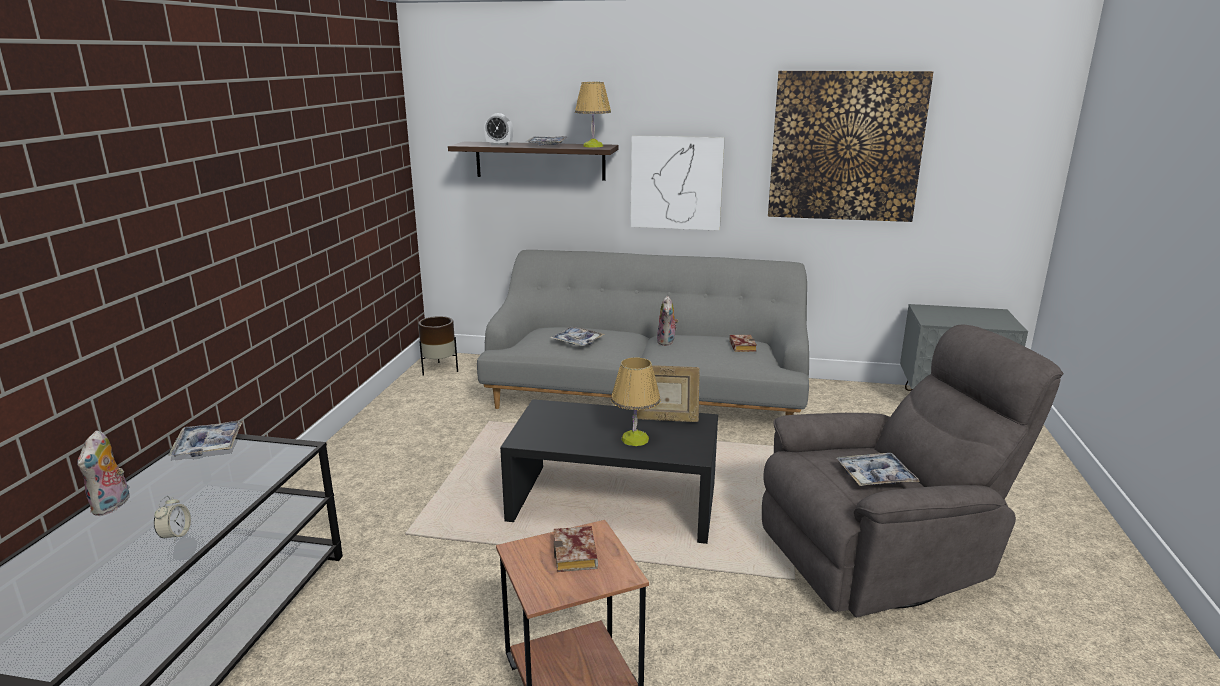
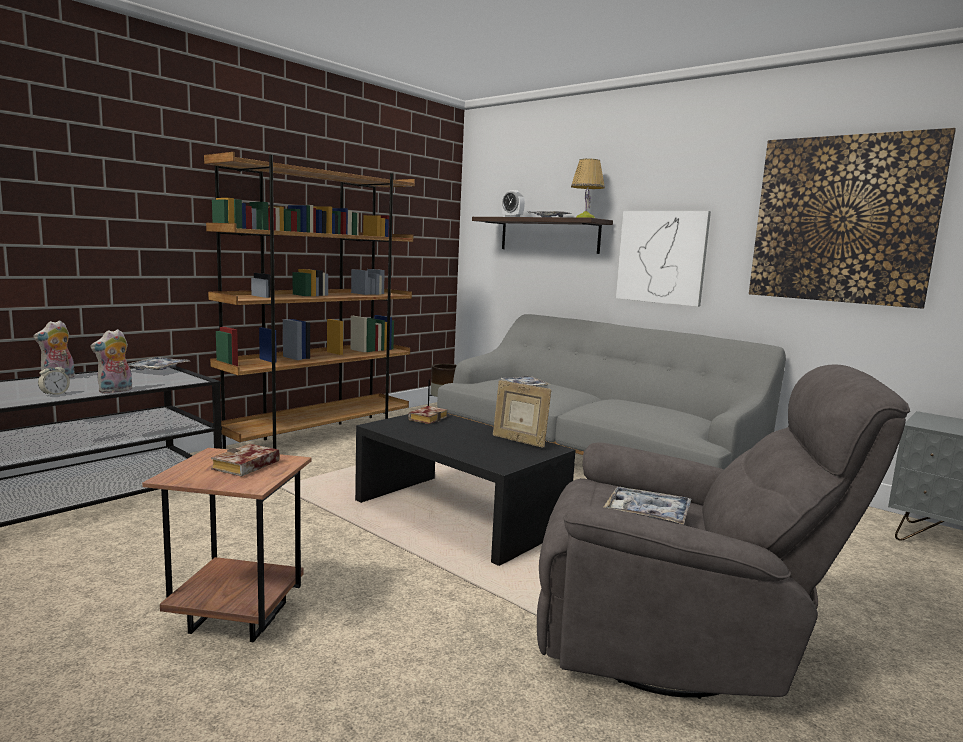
camera: 30 degrees right, 10 degrees down
(354, 450) = (319, 436): none -> brown bookcase
(635, 439) = (468, 445): table lamp -> none
(667, 342) = (606, 401): plush toy -> plush toy (115, 391)
(741, 346) = (675, 415): book -> book (427, 418)

